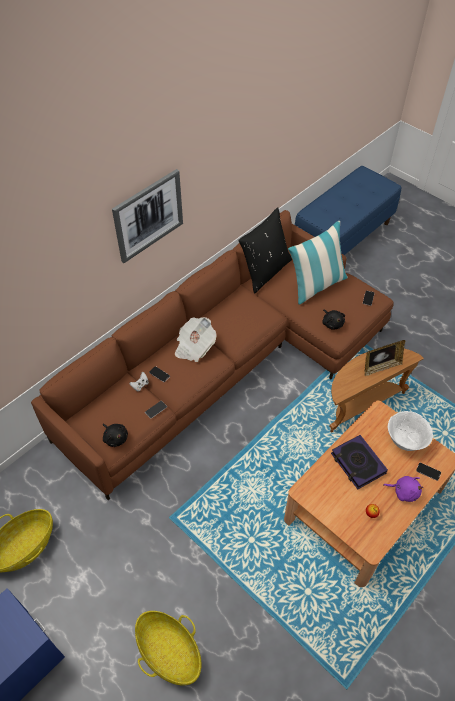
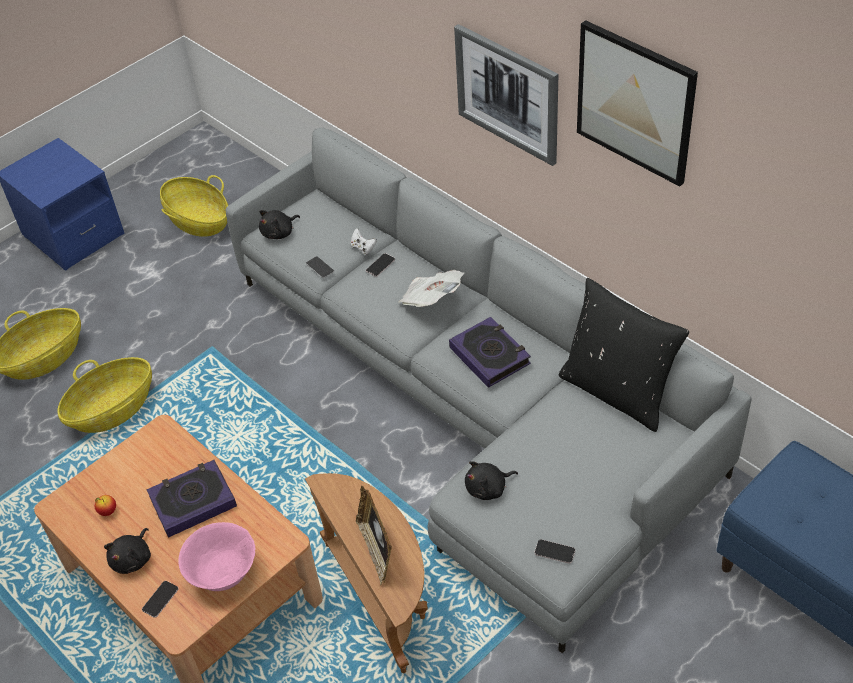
camera: 95 degrees right, 5 degrees down
(216, 138) = (635, 102): none -> picture
(226, 581) = (113, 410): none -> basket
(227, 362) = (475, 402): brown sofa -> grey sofa
(242, 319) = (490, 356): none -> book
(316, 286) = (582, 467): pillow -> none
(404, 491) = (133, 559): purple plush toy -> black plush toy
(405, 440) = (223, 573): white bowl -> pink bowl

